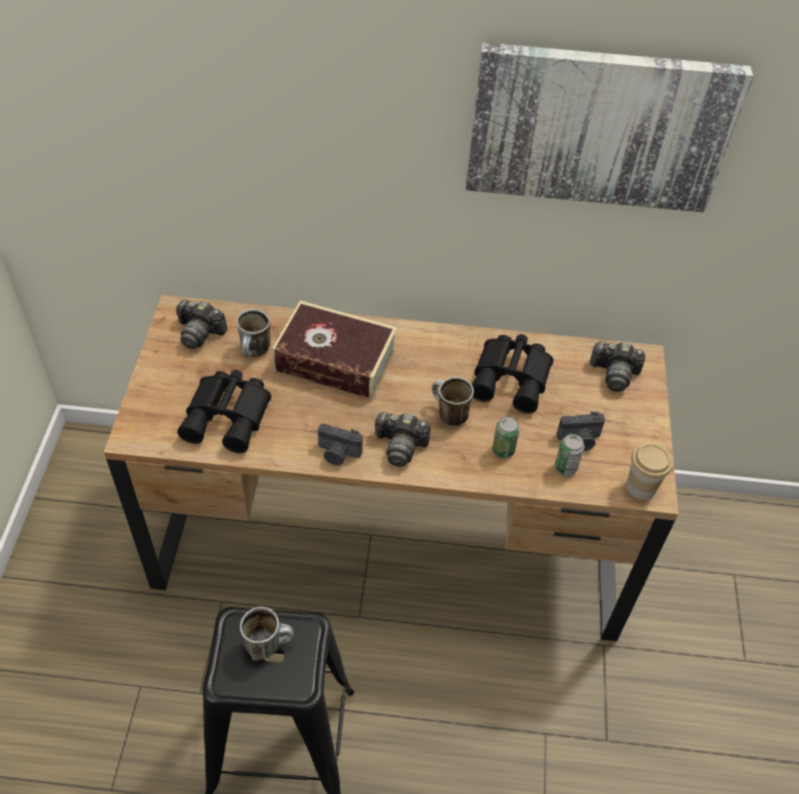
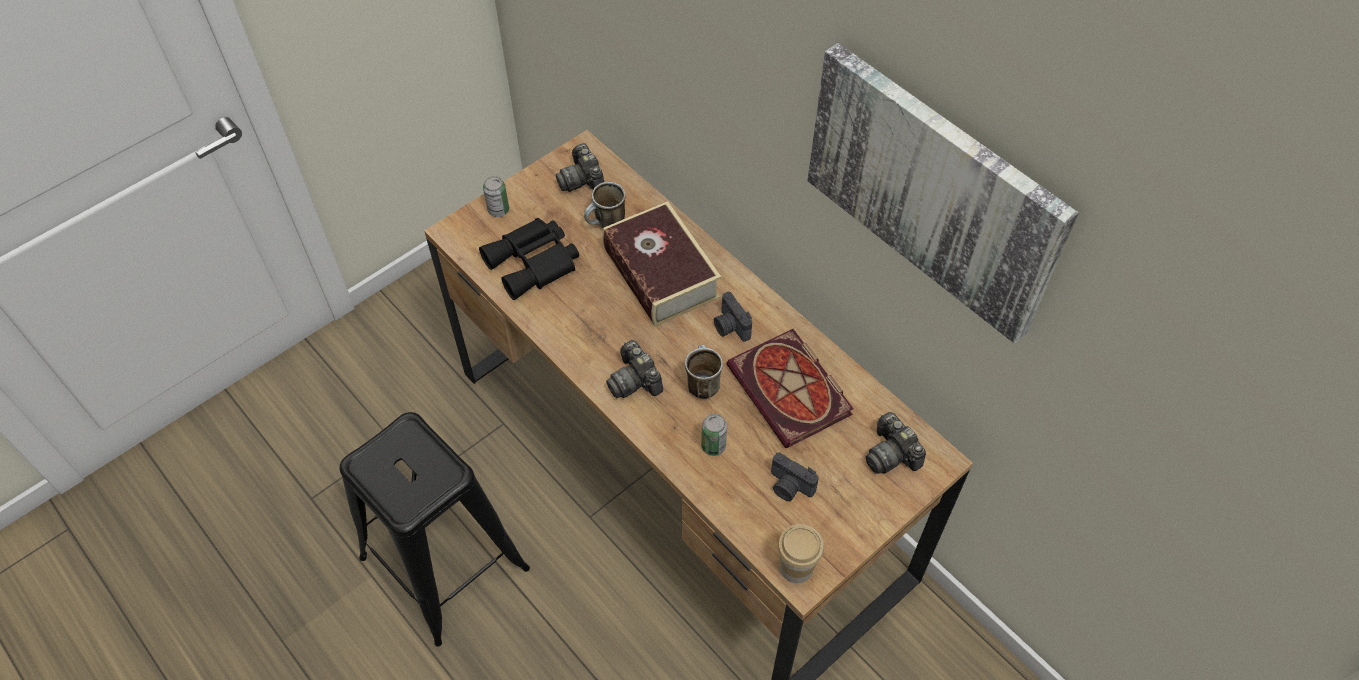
camera: 45 degrees right, 5 degrees up
(269, 644) = (414, 462): mug -> none
(338, 454) = (580, 351): camera -> camera (730, 327)
(513, 378) = (792, 392): black binoculars -> book
(565, 467) = (750, 500): can -> can (498, 210)

